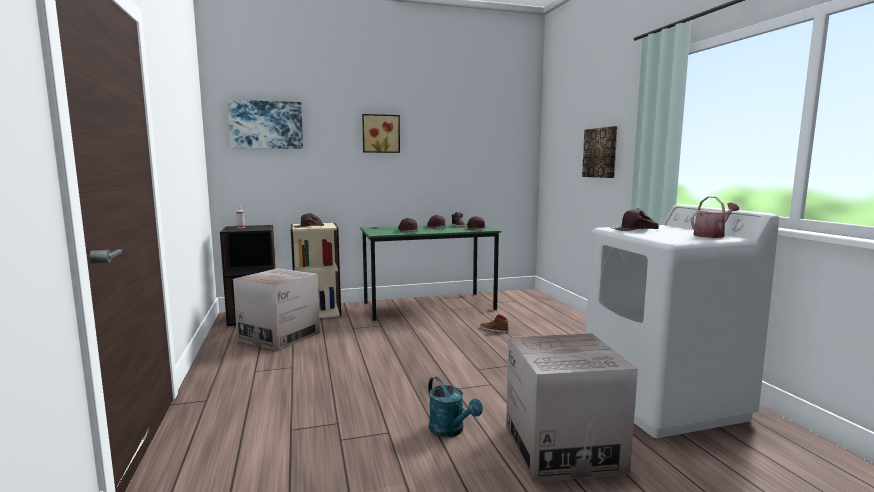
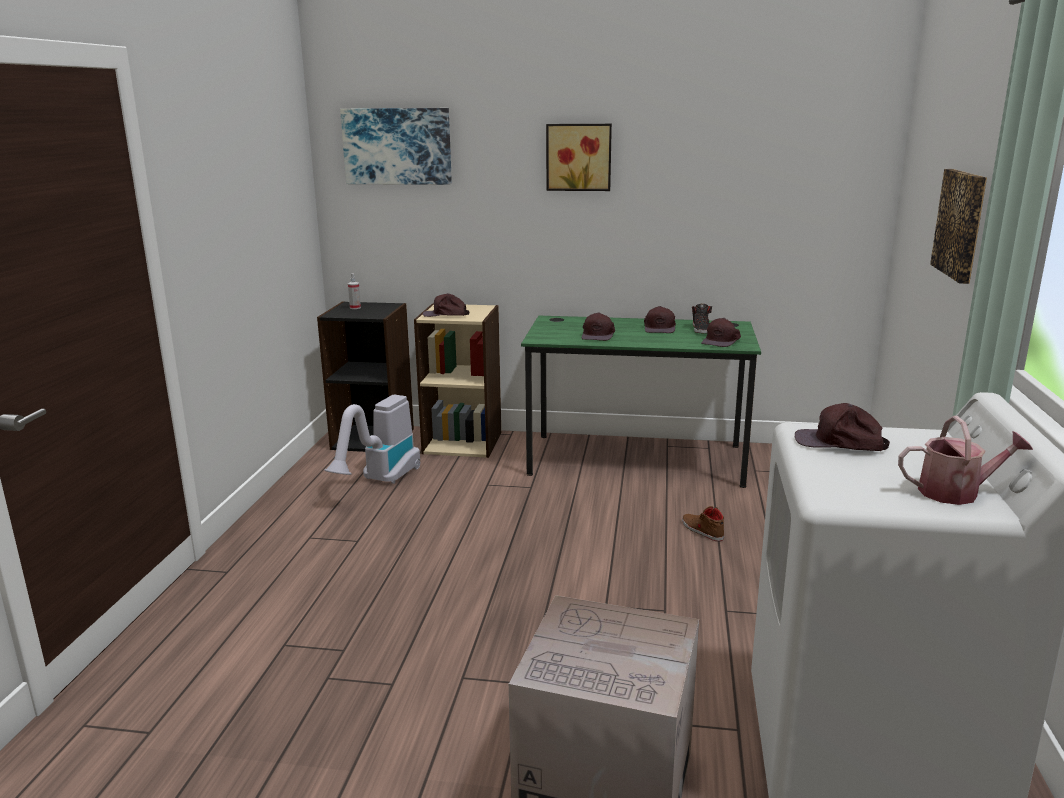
camera: 25 degrees right, 10 degrees up
(279, 336) = (380, 481): cardboard box -> vacuum cleaner
(451, 430) = (474, 706): turquoise watering can -> none

